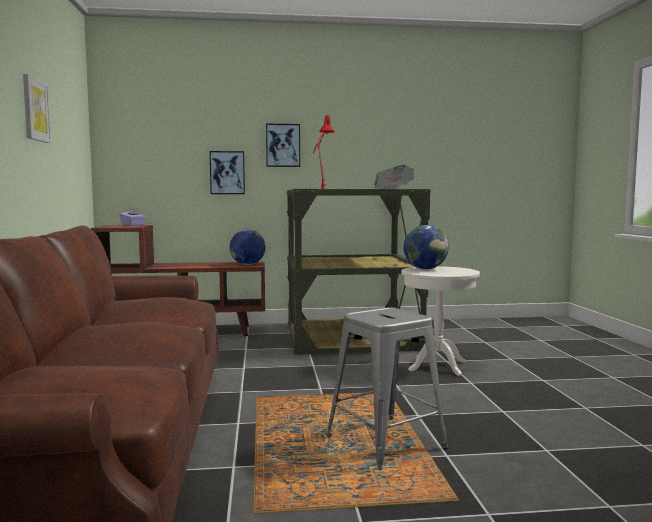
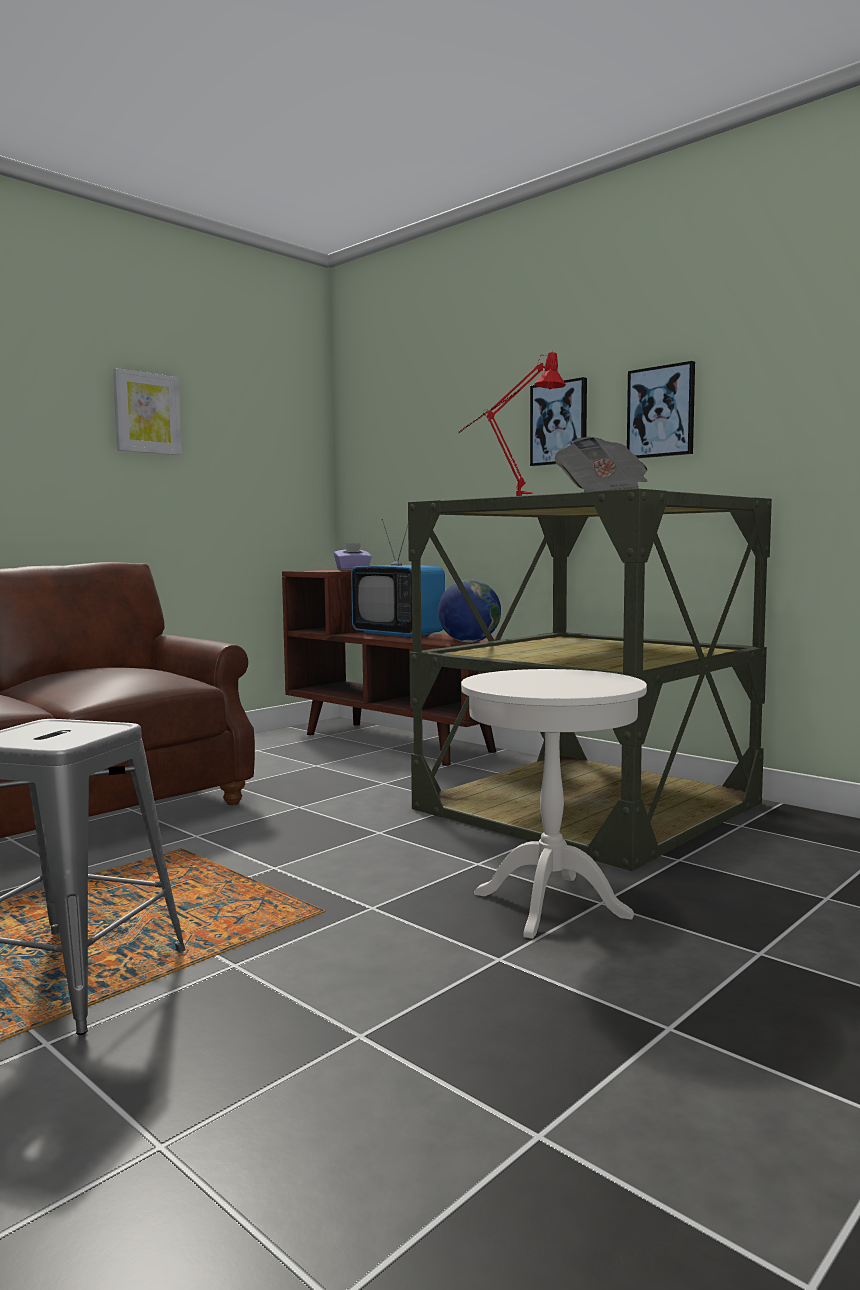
camera: 50 degrees right, 0 degrees up
(187, 265) = (398, 635): none -> television
(227, 172) = (479, 481): picture -> picture (661, 412)
(425, 269) = (547, 674): globe -> none

